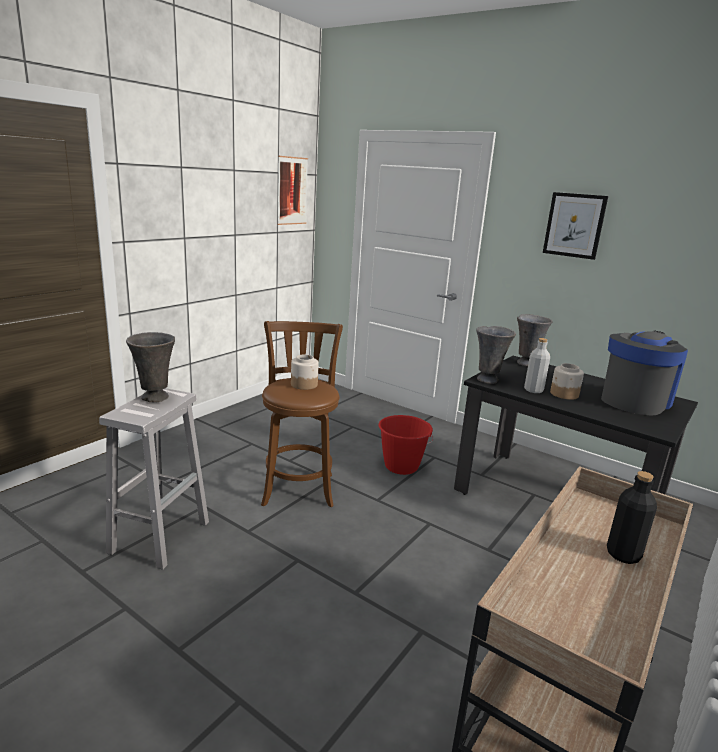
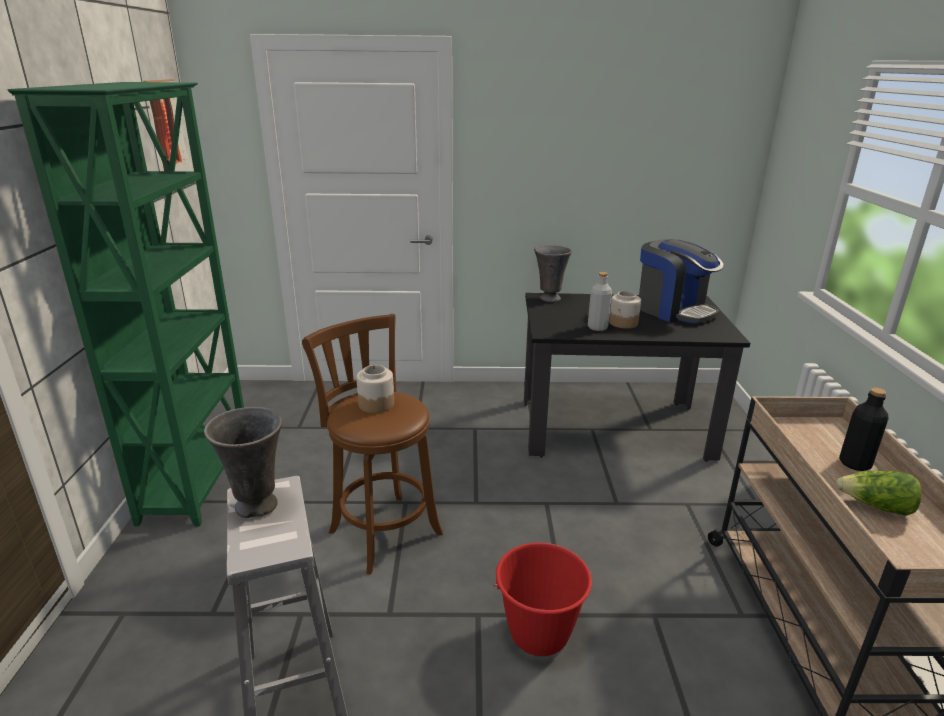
camera: 35 degrees left, 5 degrees up
(234, 418) = (199, 478): none -> green bookcase
(401, 466) = (457, 453): red bucket -> red bucket (539, 633)
(488, 380) = (549, 329): grey vase -> none
(574, 225) = (558, 140): picture -> none
(582, 586) = (876, 507): none -> lettuce
(634, 400) = (673, 310): coffee machine -> coffee machine turned 135 degrees clockwise

